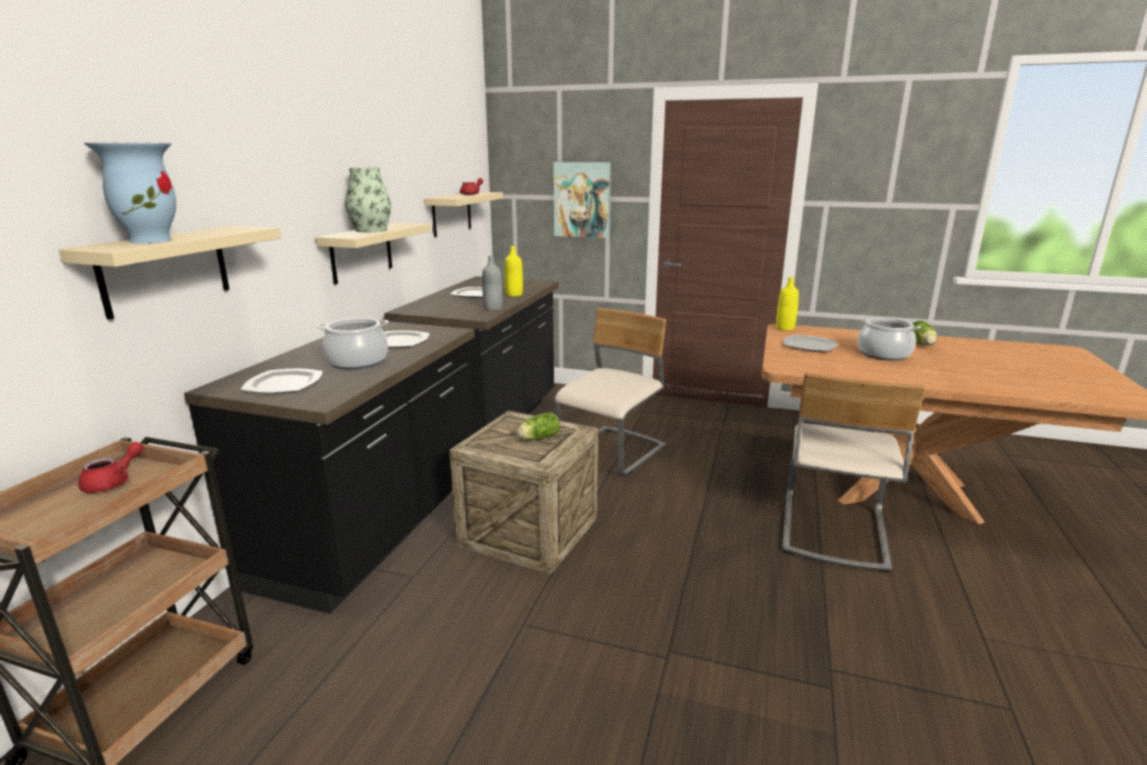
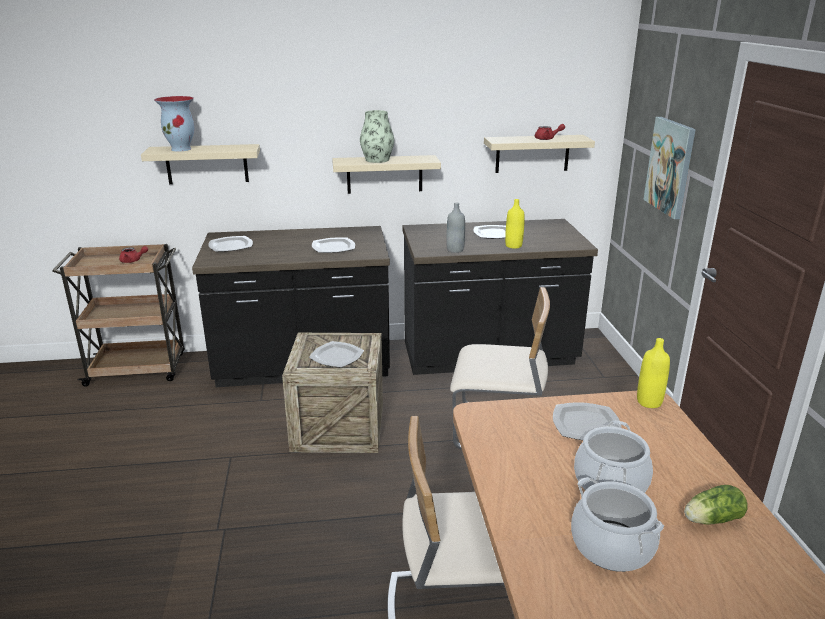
camera: 65 degrees right, 5 degrees up
(357, 362) = (282, 249): cooking pot -> cooking pot (611, 546)
(537, 438) = (337, 356): lettuce -> plate

